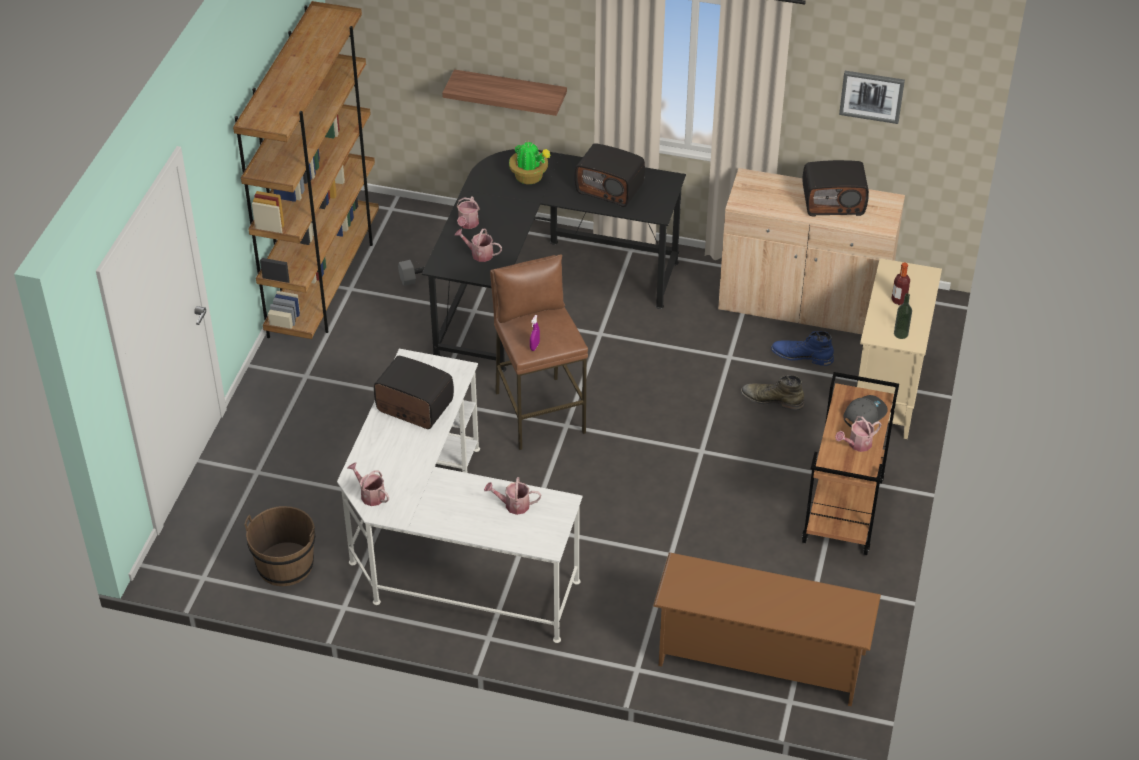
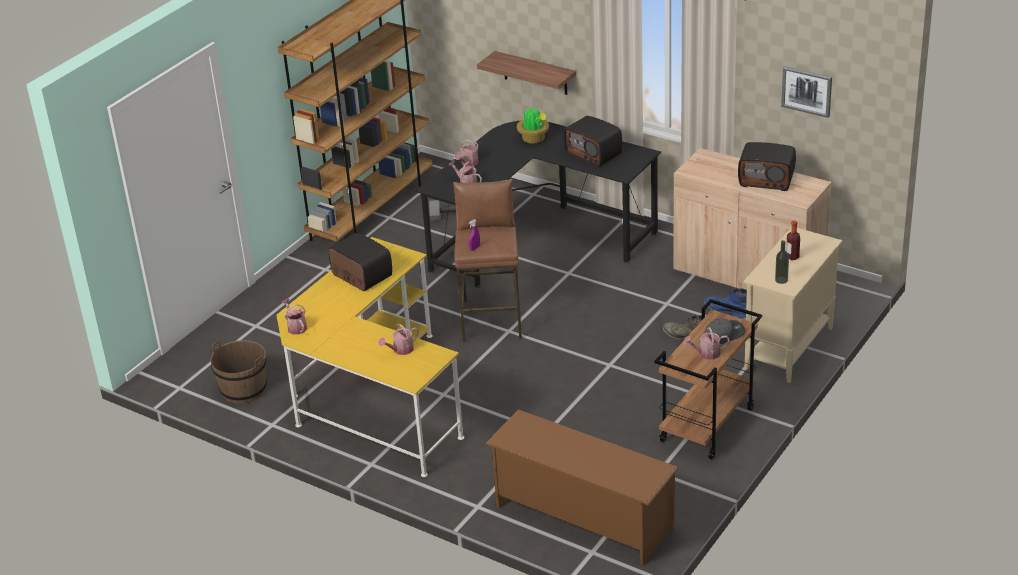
camera: 20 degrees right, 10 degrees down
(447, 547) = (372, 397): white desk -> yellow desk
(513, 505) = (400, 350): watering can -> watering can turned 60 degrees counterclockwise

